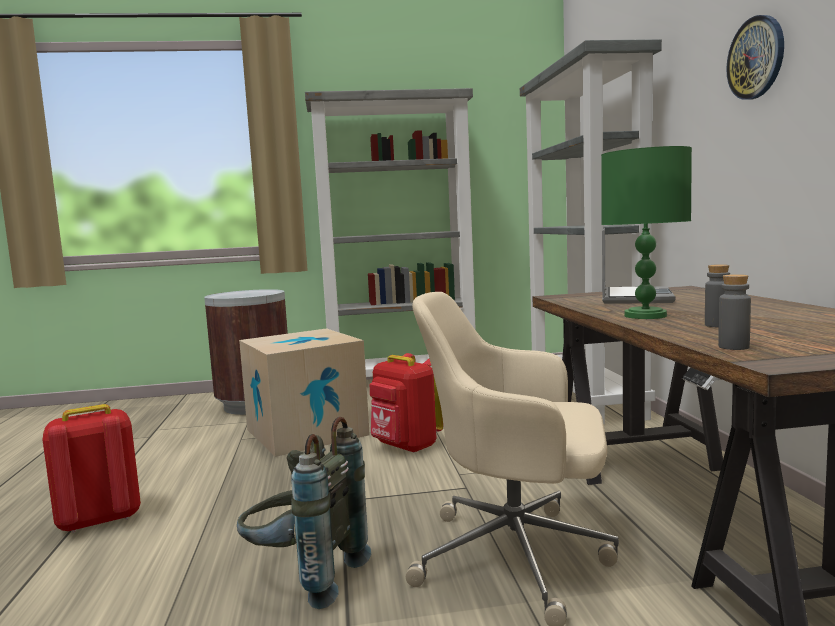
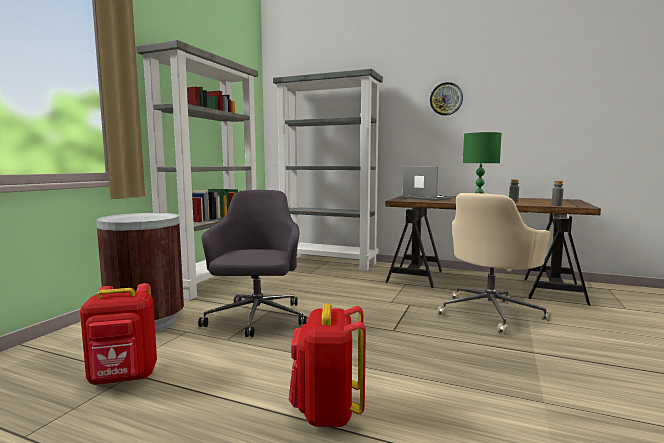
camera: 60 degrees left, 0 degrees up
(304, 578) = (482, 354): grey backpack -> none
(306, 432) = (256, 319): cardboard box -> grey office chair
(406, 446) = (333, 303): red backpack -> red backpack (124, 378)

